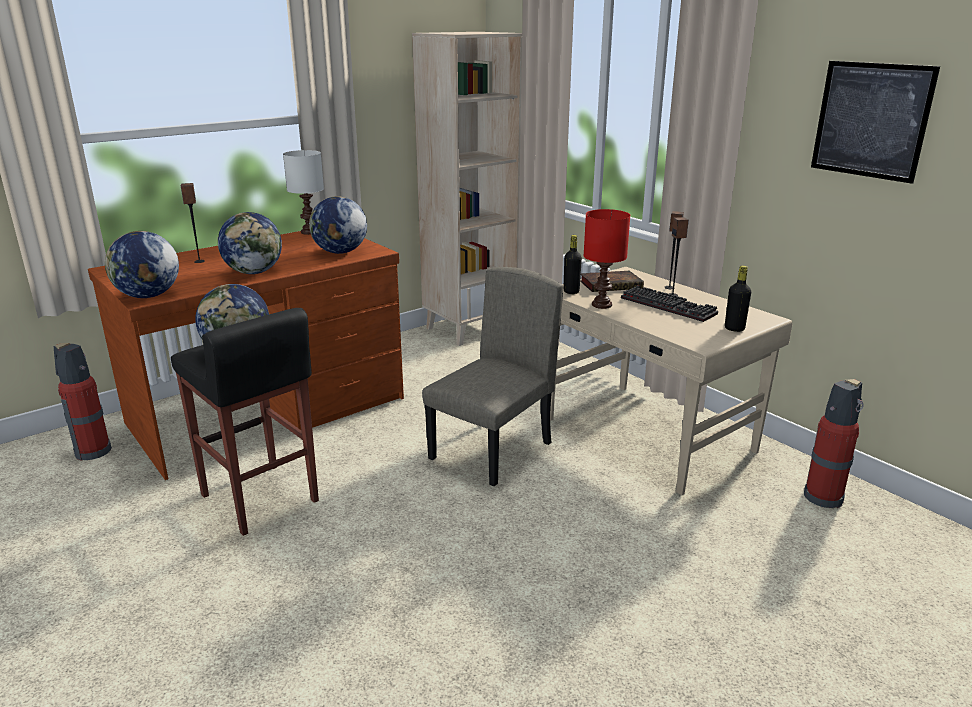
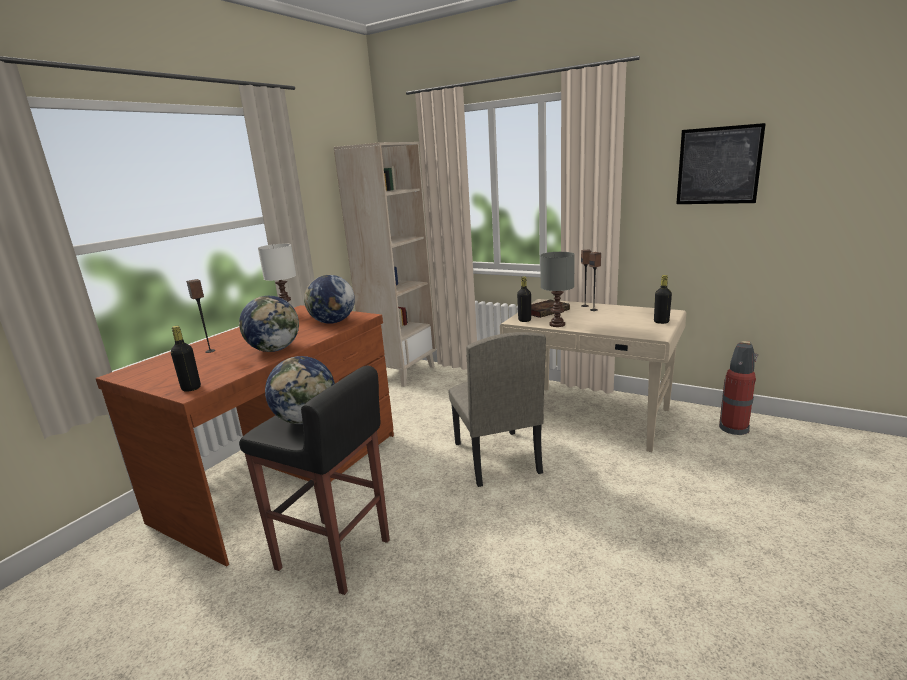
camera: 20 degrees left, 5 degrees down
(92, 451) = (126, 561): fire extinguisher -> none
(148, 296) = (191, 388): globe -> black bottle
(492, 451) = (496, 457): beige chair -> beige chair turned 150 degrees clockwise
(602, 305) = (558, 324): red table lamp -> grey table lamp
(670, 306) = (602, 316): keyboard -> none

